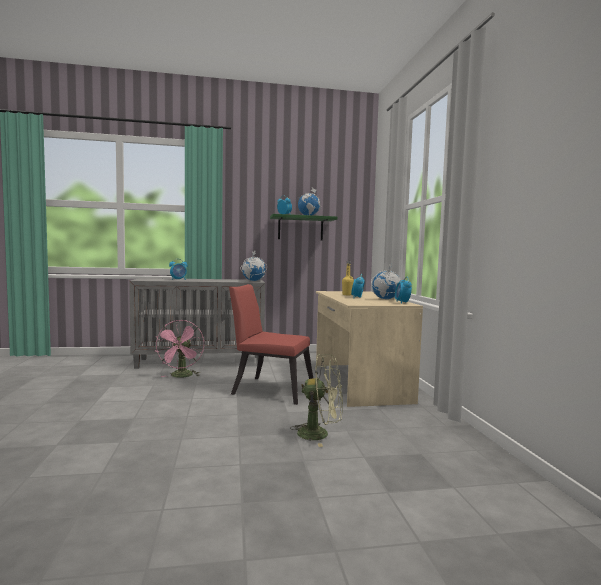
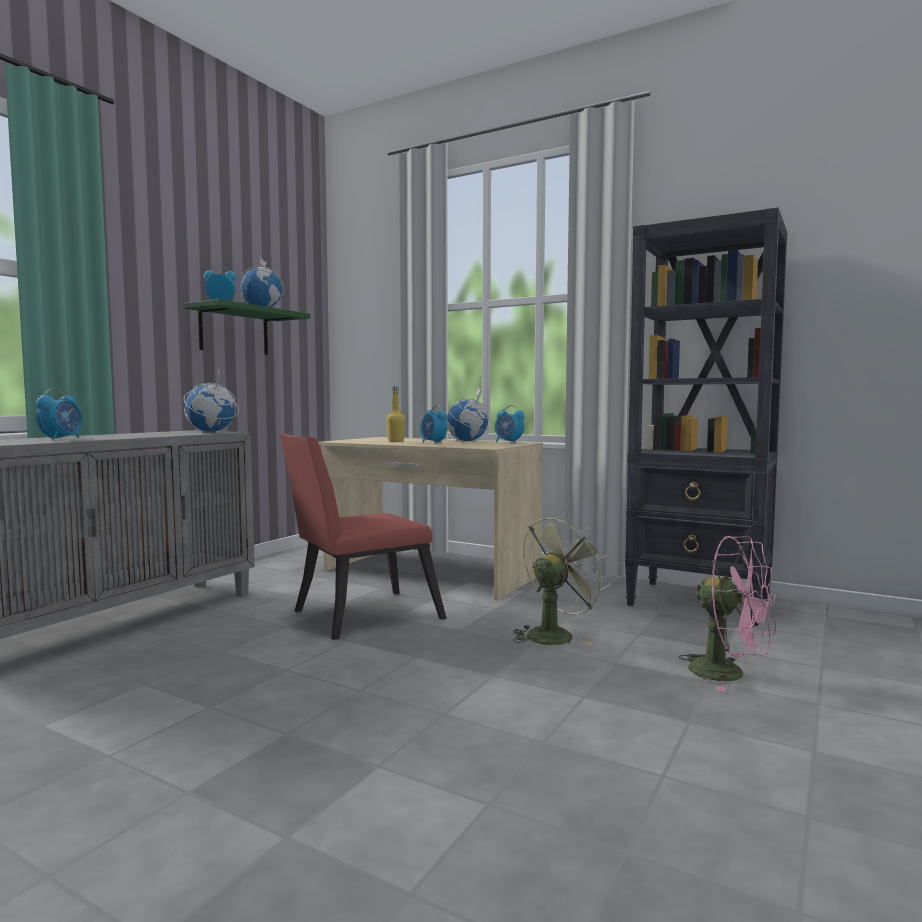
camera: 50 degrees left, 0 degrees up
(181, 376) = (154, 652): pink fan -> pink fan (729, 674)
(475, 463) = (700, 602): none -> black bookcase

